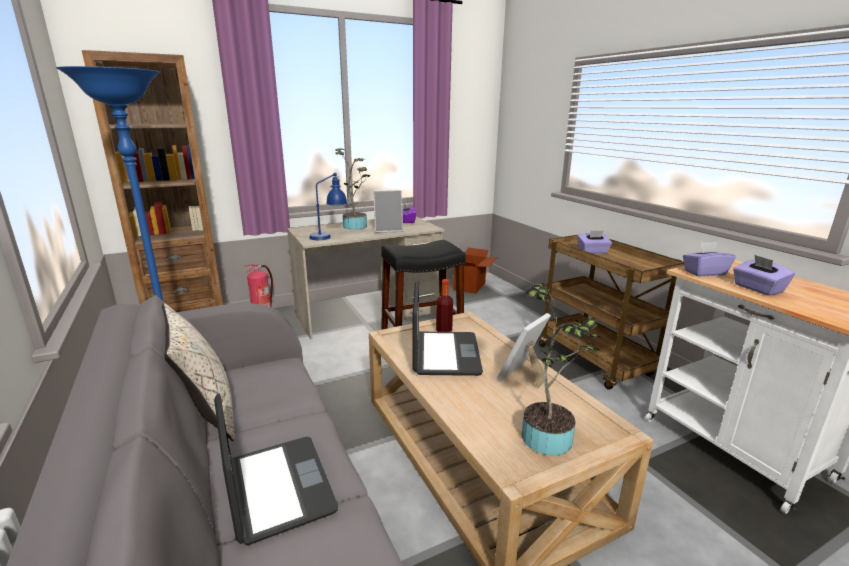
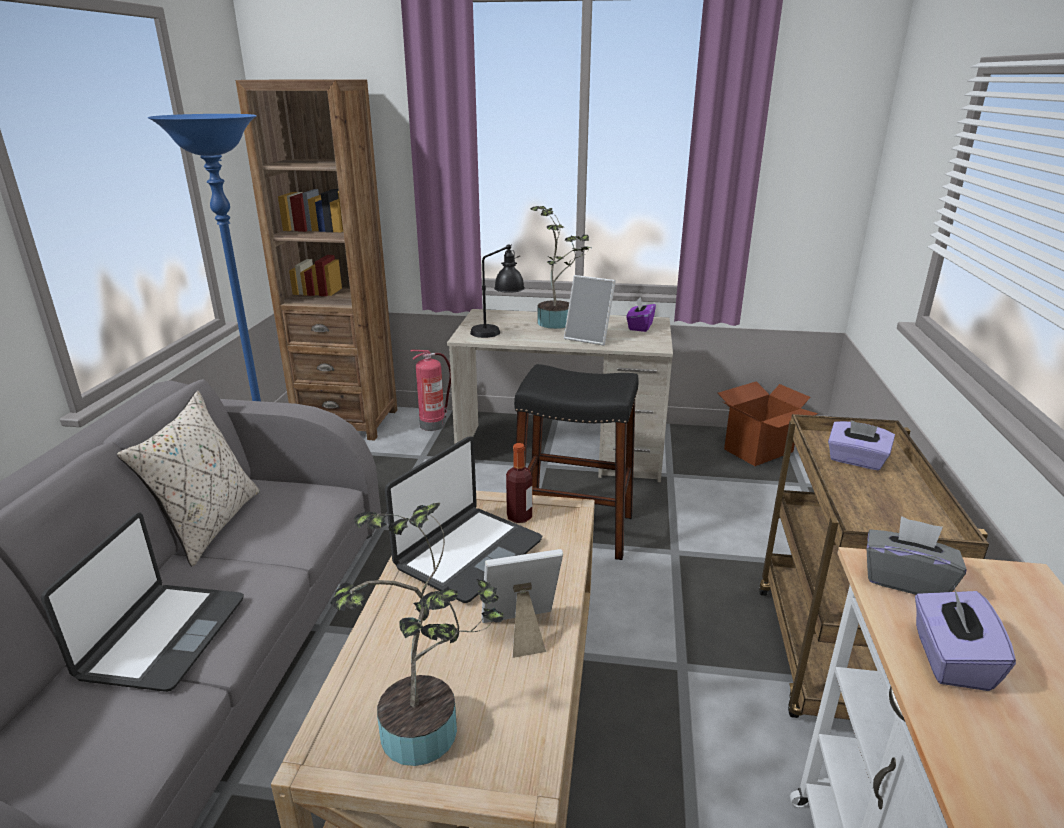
camera: 35 degrees right, 5 degrees up
(329, 236) = (498, 333): blue table lamp -> black table lamp
(704, 272) = (905, 580): purple tissue box -> grey tissue box

